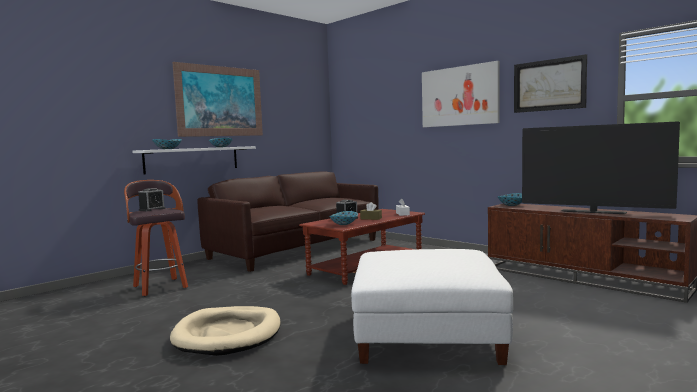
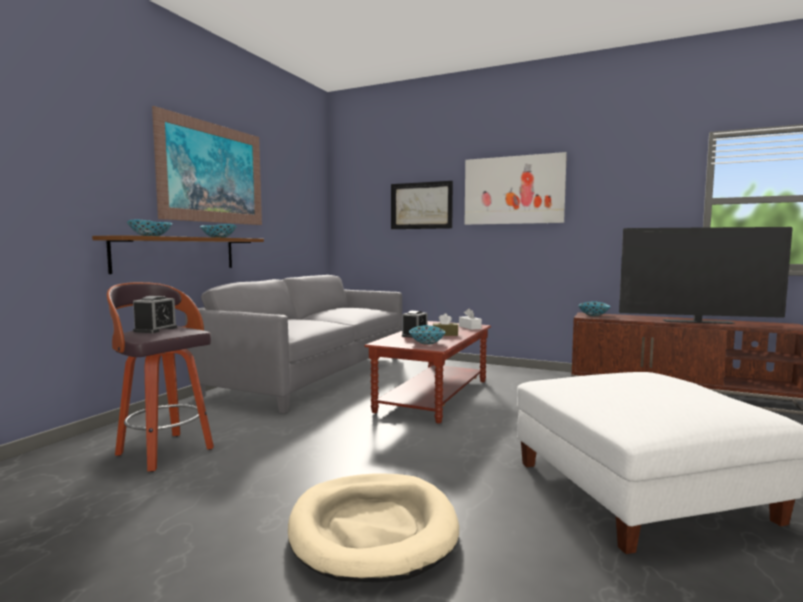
camera: 20 degrees left, 0 degrees up
(192, 159) = (177, 254): white shelf -> brown shelf
(297, 249) = (313, 375): brown sofa -> grey sofa
(549, 85) = (626, 183): picture -> picture (421, 205)

